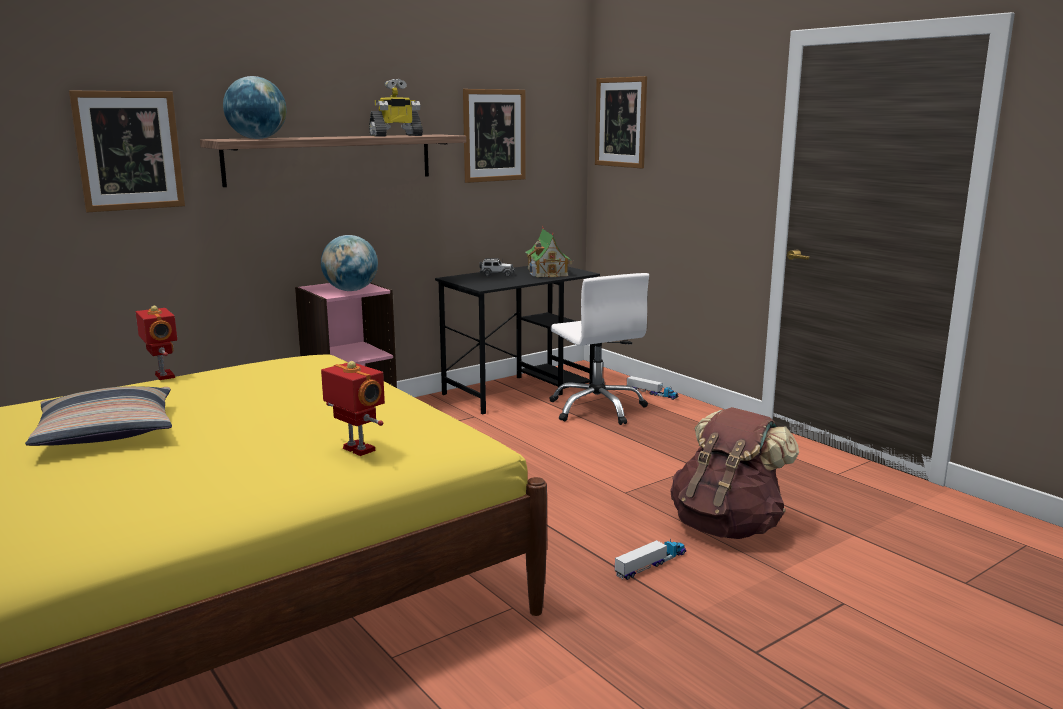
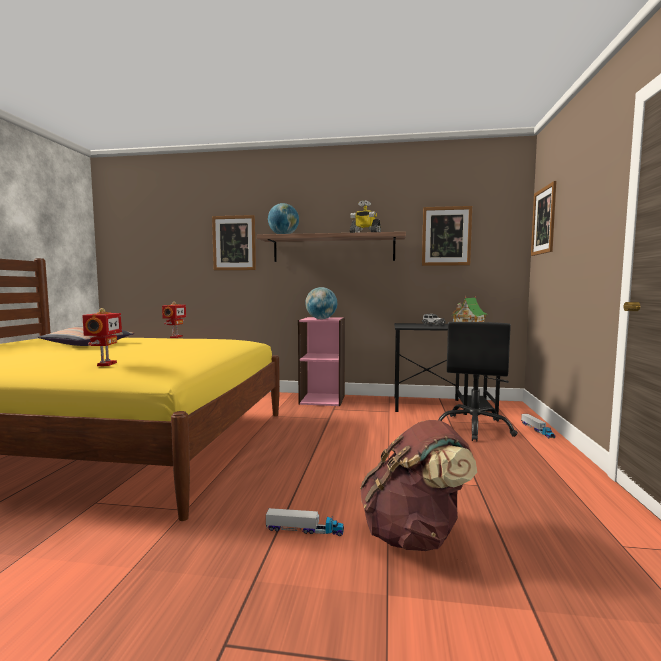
camera: 45 degrees right, 10 degrees down
(597, 409) = (474, 428): white office chair -> black office chair

